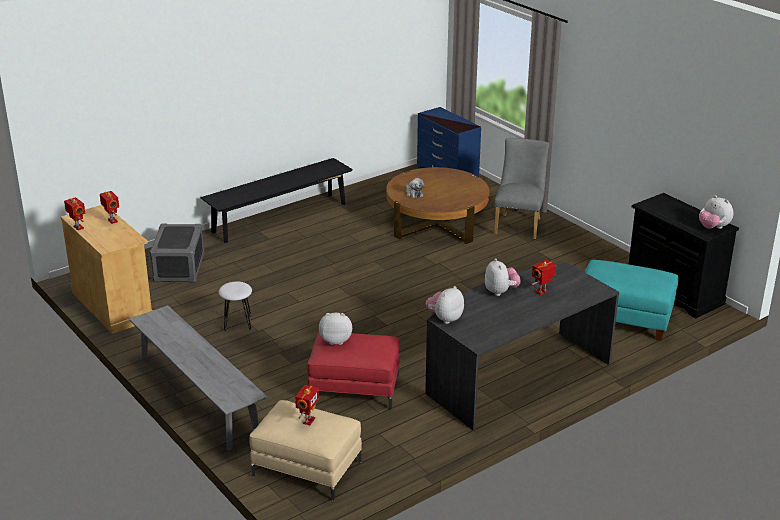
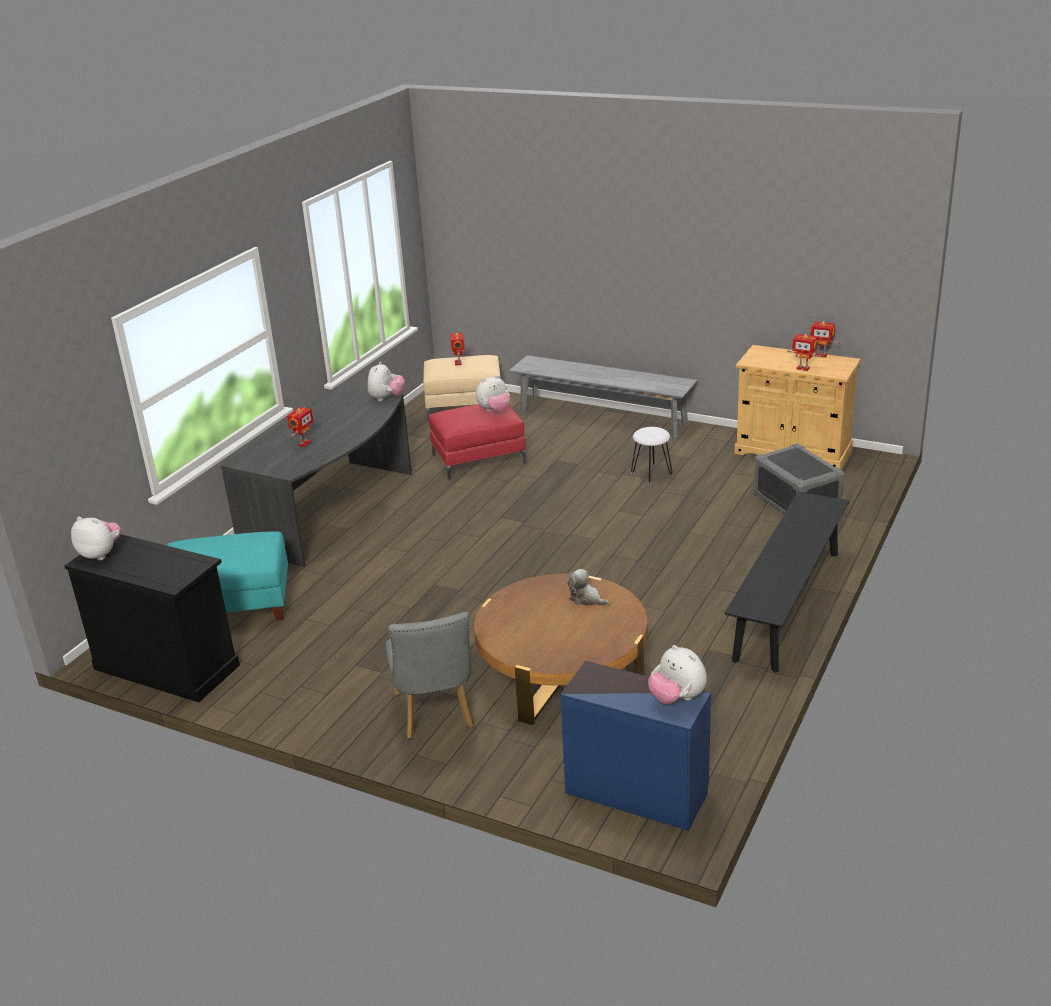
camera: 155 degrees right, 0 degrees up
(501, 292) = (347, 432): plush toy -> plush toy (677, 698)

